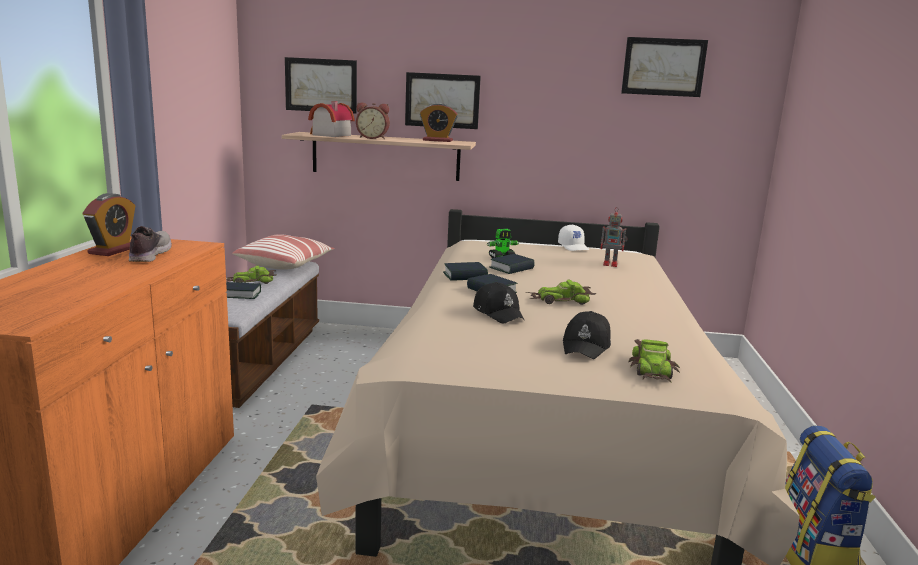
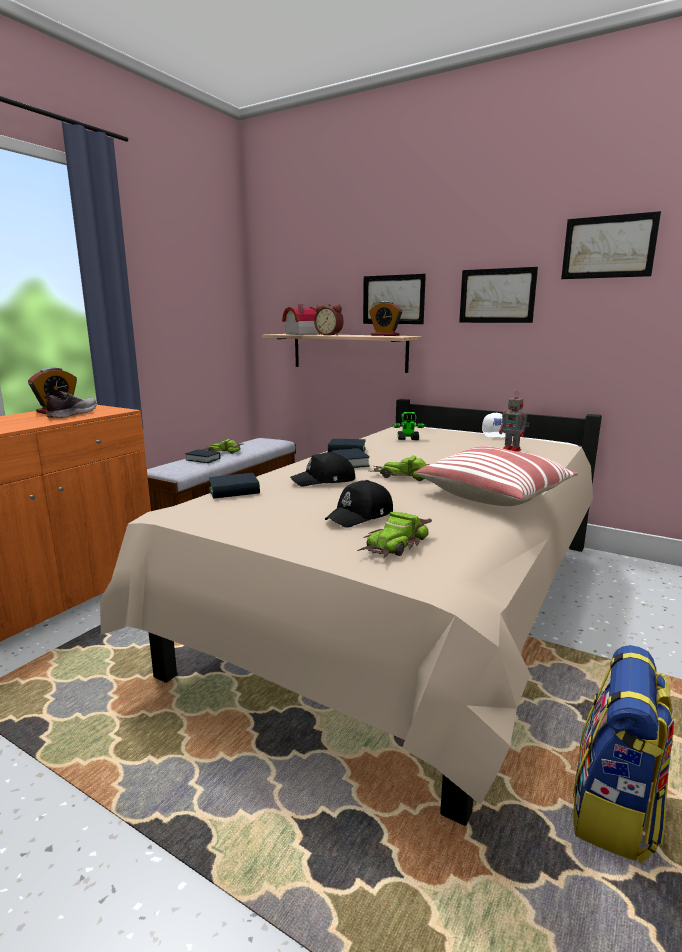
camera: 25 degrees right, 0 degrees up
(285, 264) = (265, 441): pillow -> pillow (494, 494)
(321, 85) = (301, 293): picture -> picture (497, 296)
(498, 313) = (324, 481): black cap -> black cap turned 75 degrees clockwise
(512, 268) = (401, 448): book -> book (234, 491)

